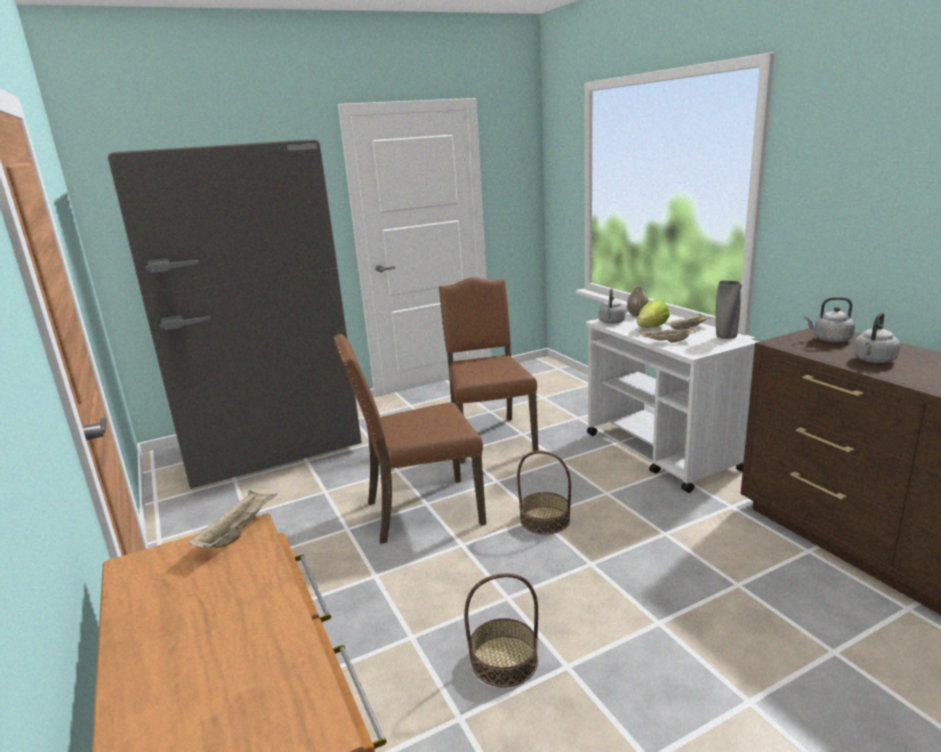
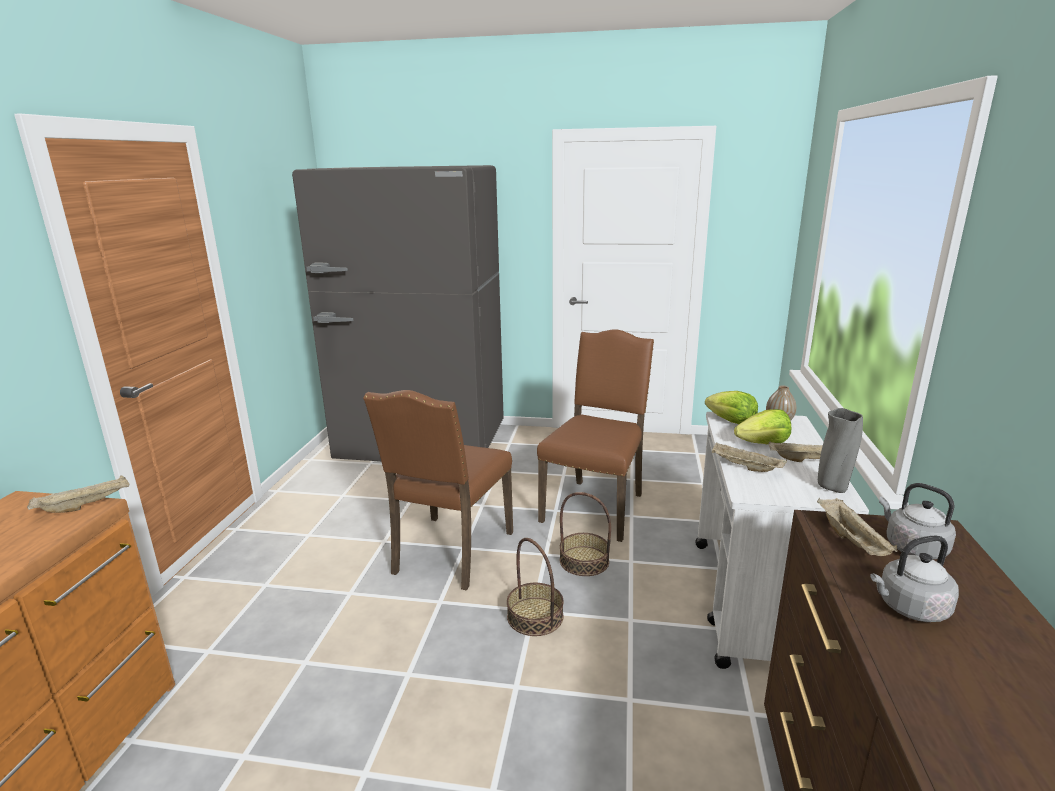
camera: 35 degrees right, 0 degrees up
(420, 512) = (450, 553): brown chair -> brown chair turned 90 degrees counterclockwise
(504, 660) = (332, 730): basket -> basket (584, 561)
(611, 322) = (731, 421): grey kettle -> lettuce
(805, 346) = (852, 541): none -> beige tray

